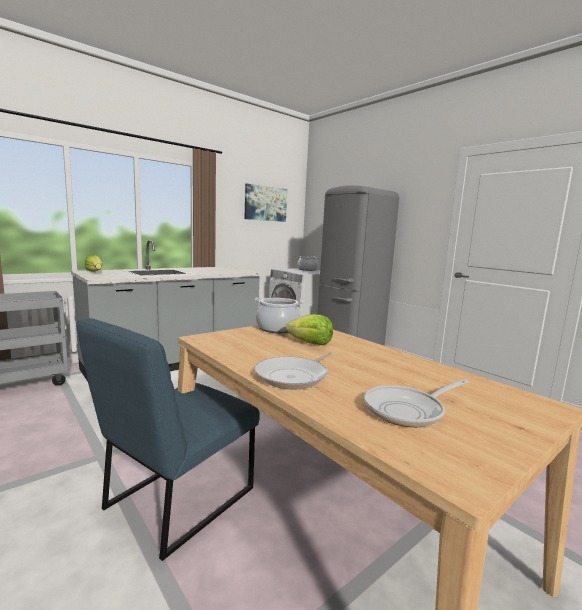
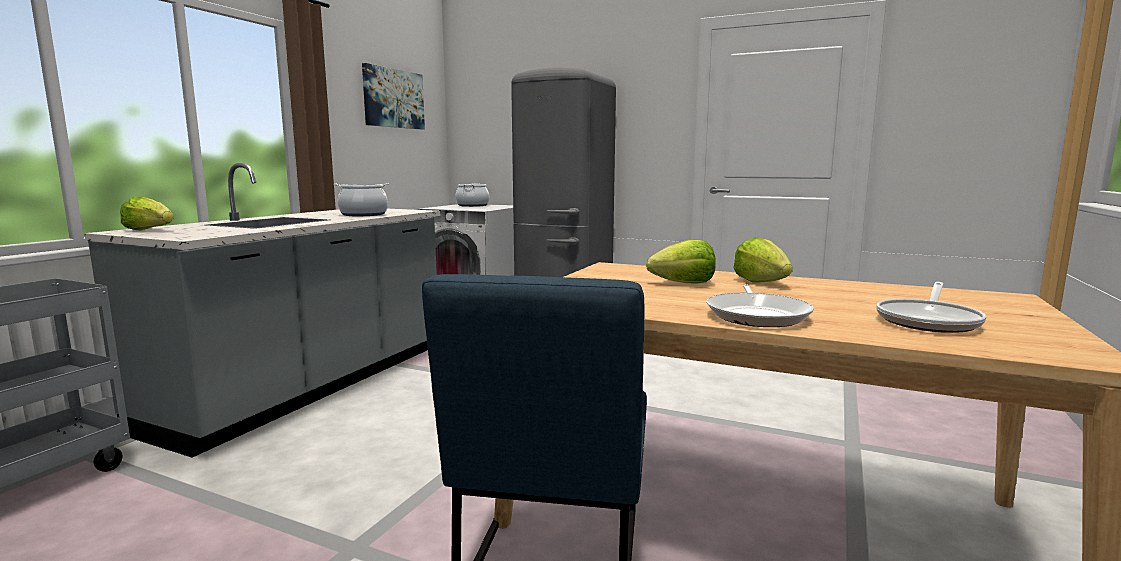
camera: 25 degrees left, 0 degrees up
(278, 328) = (604, 275): cooking pot -> cooking pot (363, 214)
(365, 352) = (761, 282): none -> lettuce

